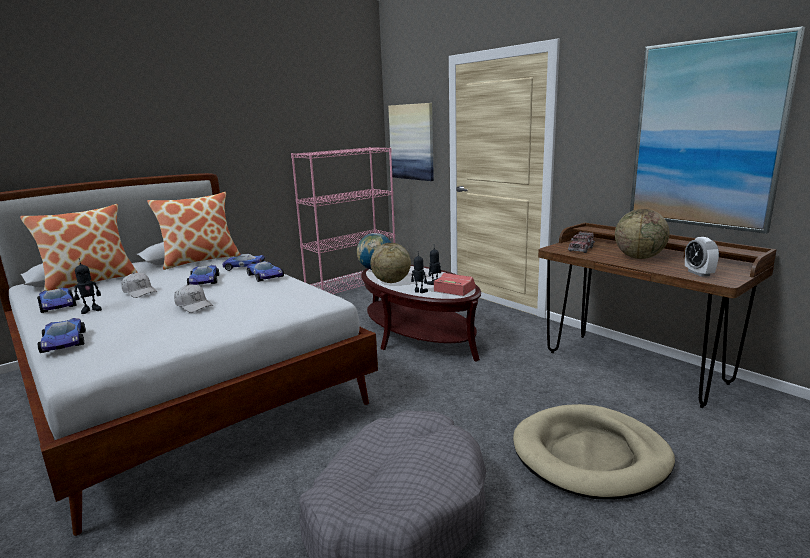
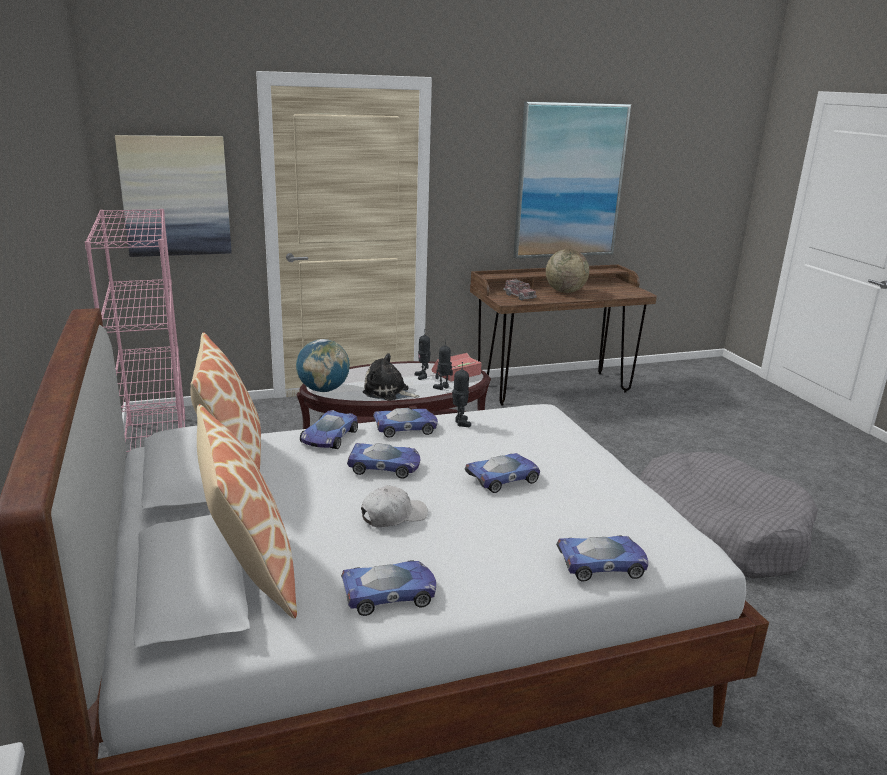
camera: 70 degrees left, 5 degrees up
(91, 310) = (457, 555): toy robot -> toy robot (460, 423)
(193, 305) = (503, 478): white cap -> toy car
(391, 282) = (388, 392): globe -> plush toy
(590, 455) = (669, 444): beige dog bed -> none
(698, 273) = (620, 292): alarm clock -> none

